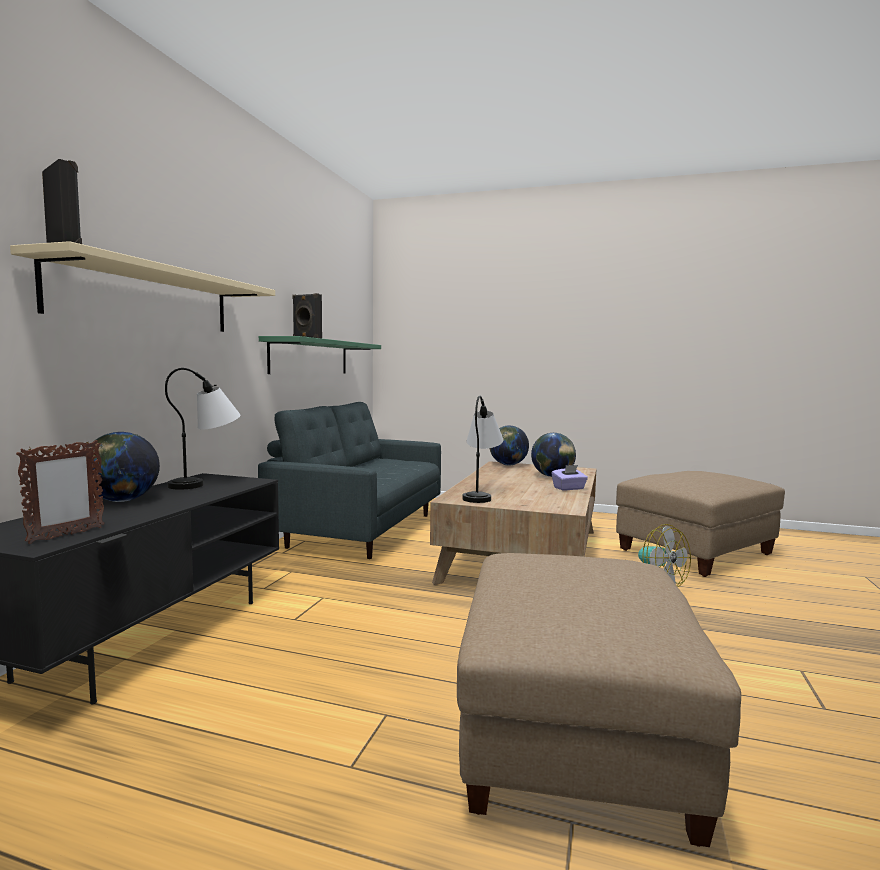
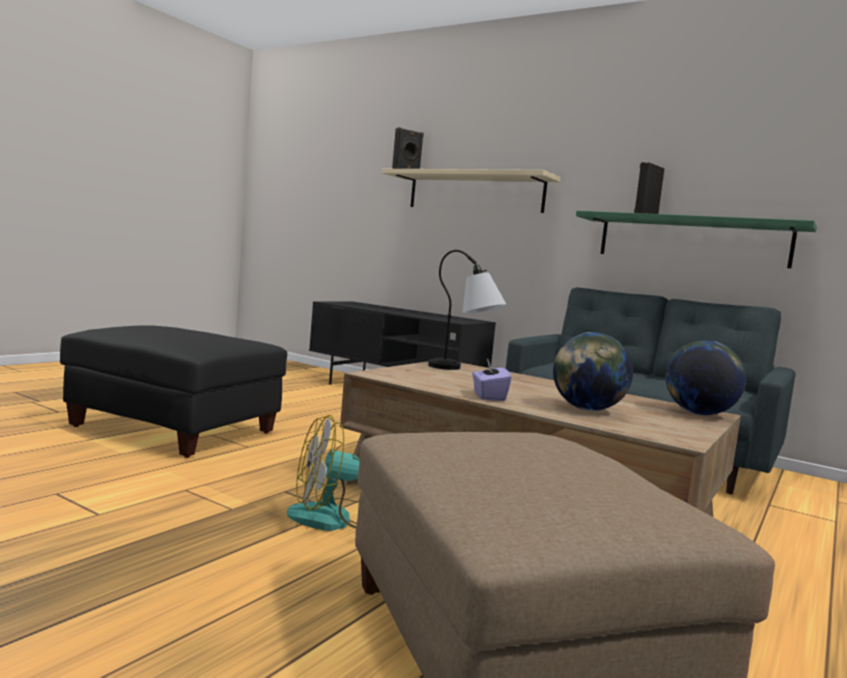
camera: 105 degrees right, 0 degrees up
(66, 535) = (341, 304): picture frame -> none
(122, 501) = (408, 311): globe -> none
(207, 482) = (456, 318): table lamp -> none
(575, 738) = (172, 429): beige ottoman -> black ottoman

